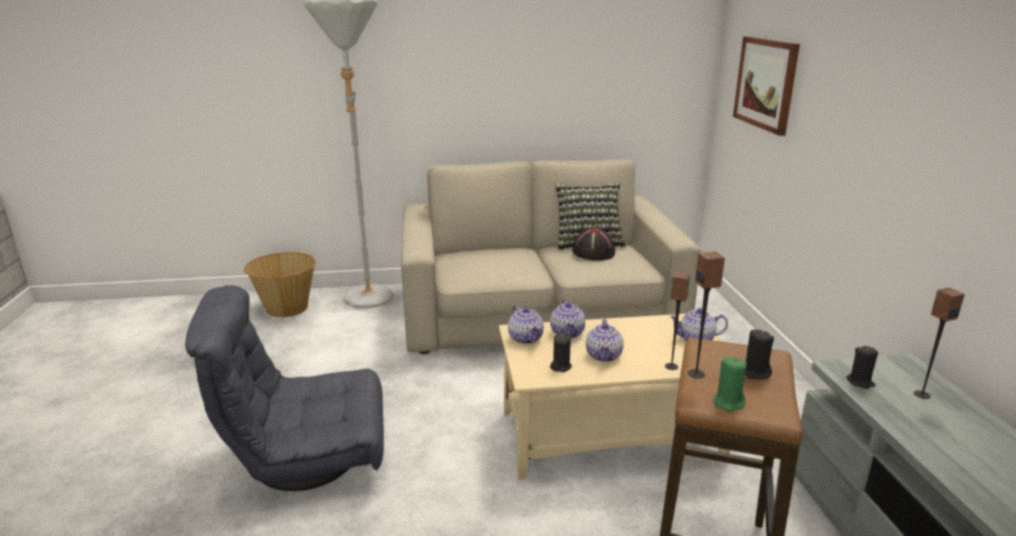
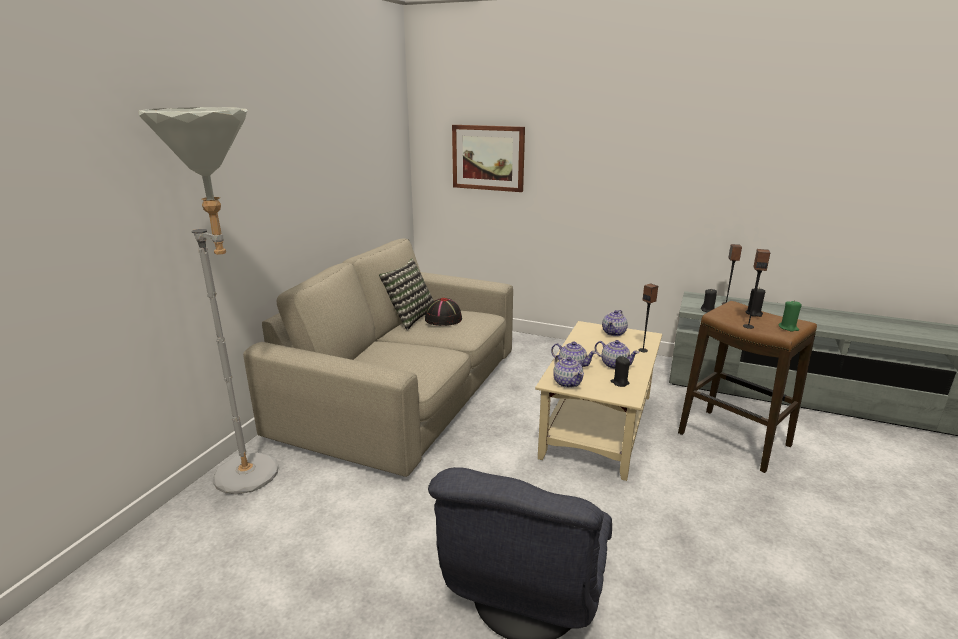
camera: 60 degrees left, 0 degrees up
(286, 308) = (178, 546): basket -> none
(525, 338) = (567, 382): teapot -> teapot turned 60 degrees clockwise

